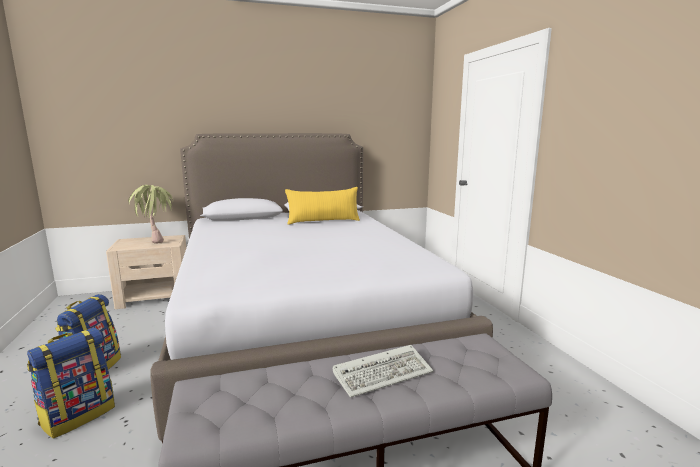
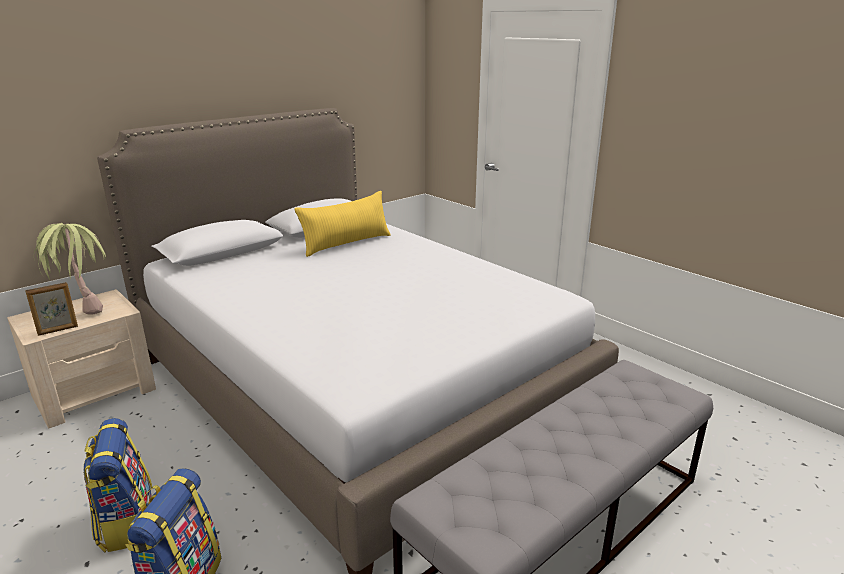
camera: 25 degrees left, 10 degrees up
(130, 248) = (58, 330): none -> picture frame
(384, 373) = (584, 428): keyboard -> none

